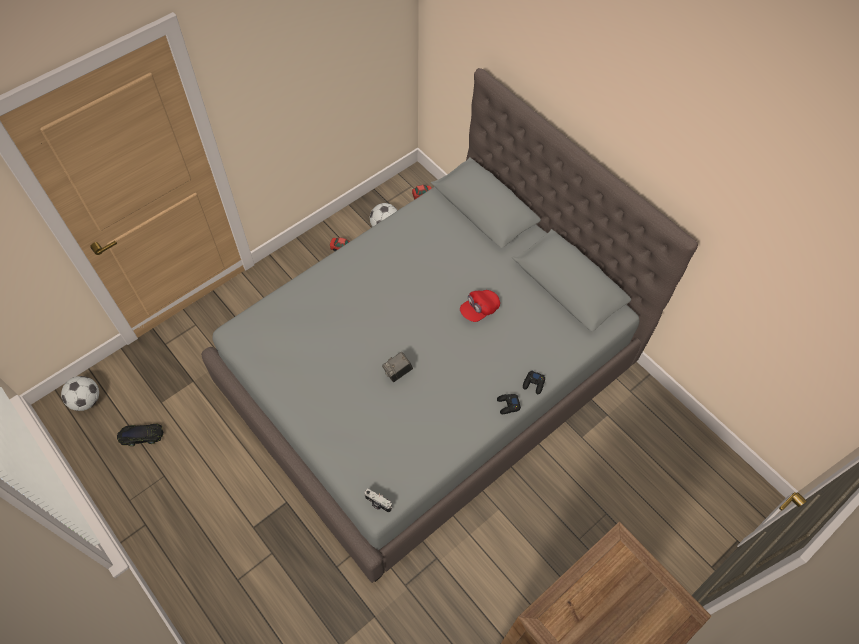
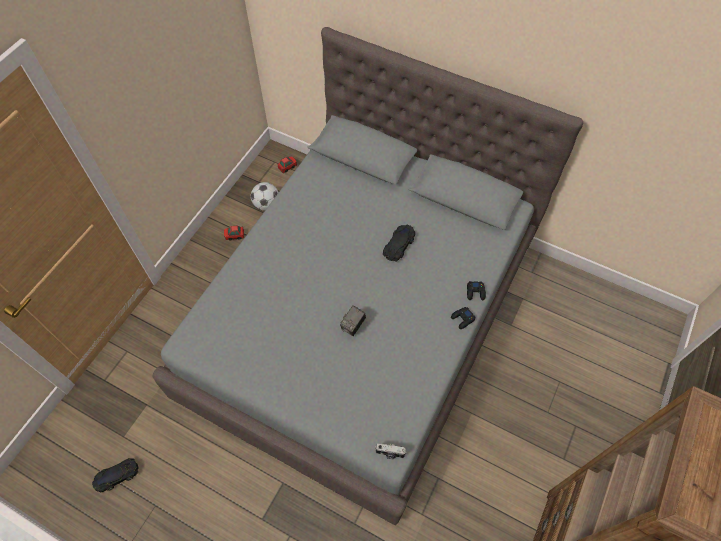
camera: 20 degrees left, 0 degrees up
(86, 400) = (46, 463): football -> none
(479, 310) = (399, 244): red cap -> black toy car

